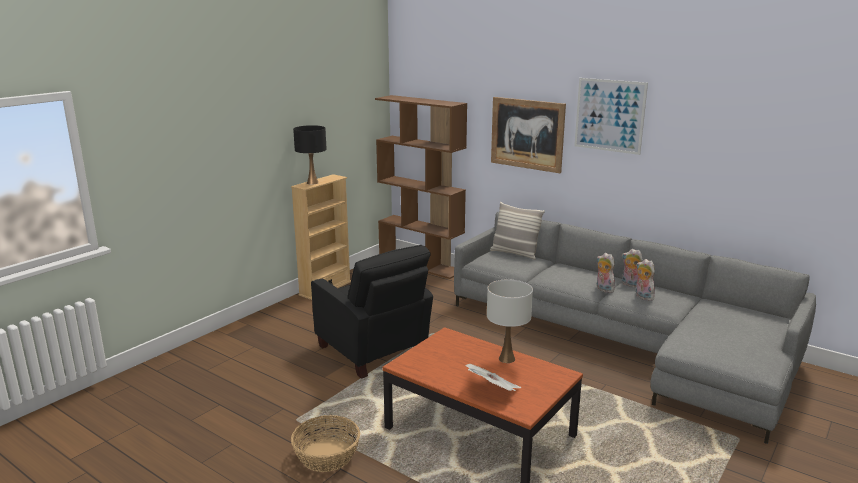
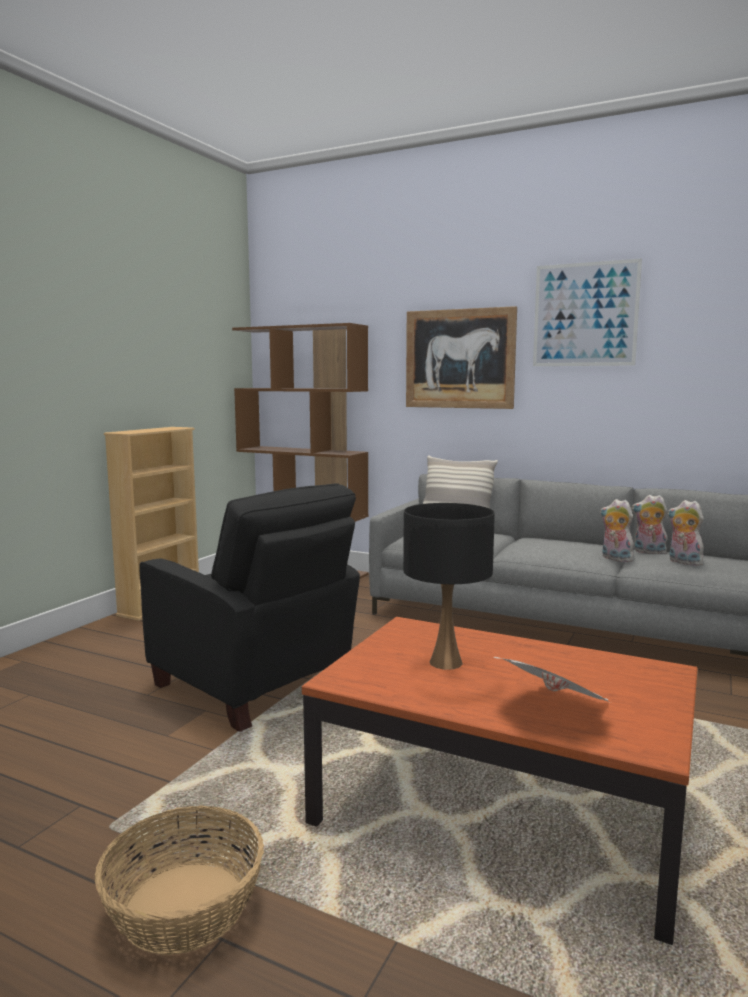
camera: 10 degrees left, 10 degrees down
(312, 183) = (140, 430): black table lamp -> black table lamp (446, 663)
(506, 359) = (540, 654): white table lamp -> none

